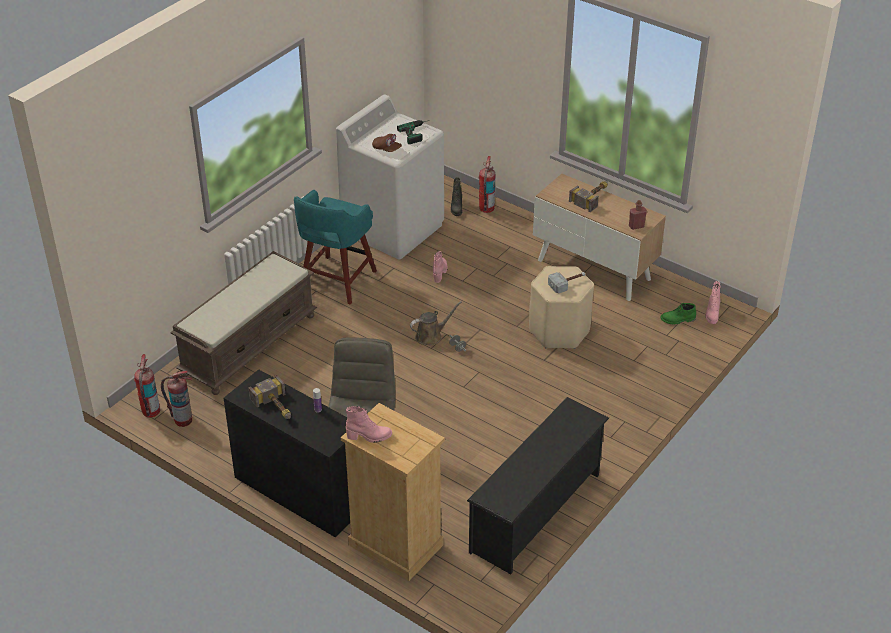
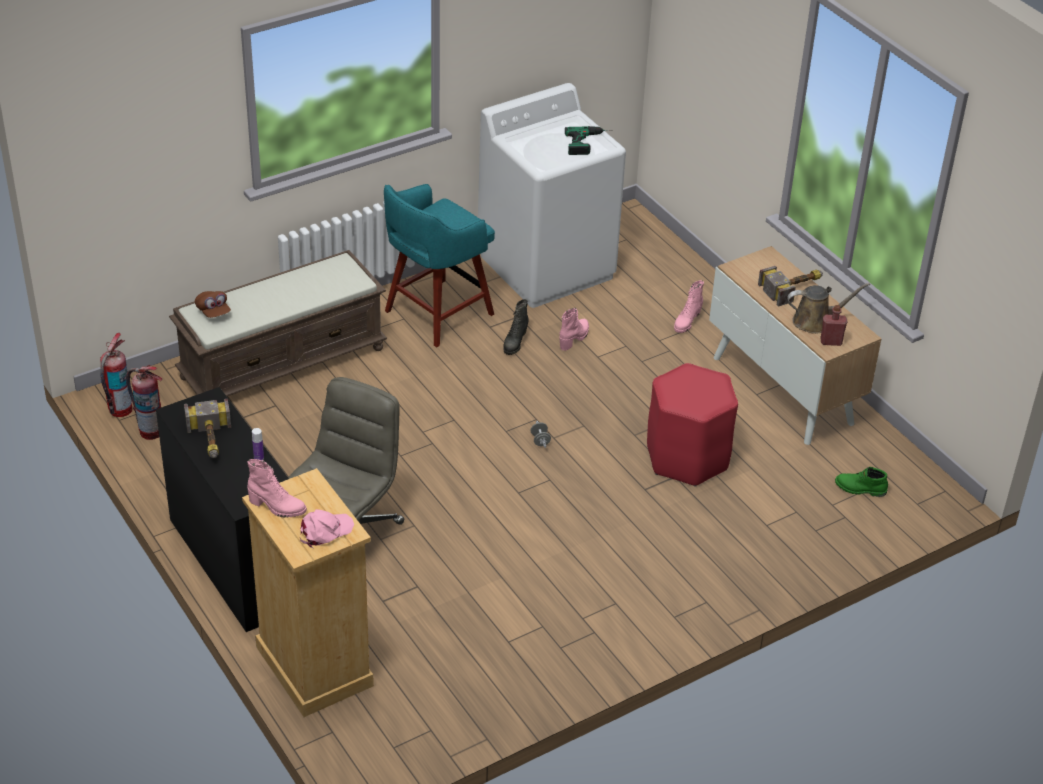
camera: 20 degrees right, 0 degrees up
(387, 149) = (536, 154): brown cap -> brown cap (213, 311)
(412, 443) = (325, 531): none -> pink cap
(431, 336) = (515, 416): brown watering can -> brown watering can (815, 321)
(456, 208) = (644, 262): black boot -> black boot (515, 343)
(486, 208) = (684, 272): fire extinguisher -> none
(537, 513) = (517, 685): black shoe rack -> none
(559, 331) = (686, 457): beige stool -> red stool
(567, 283) = (701, 393): hammer -> none
(712, 314) = (913, 495): pink boot -> pink boot (686, 322)

